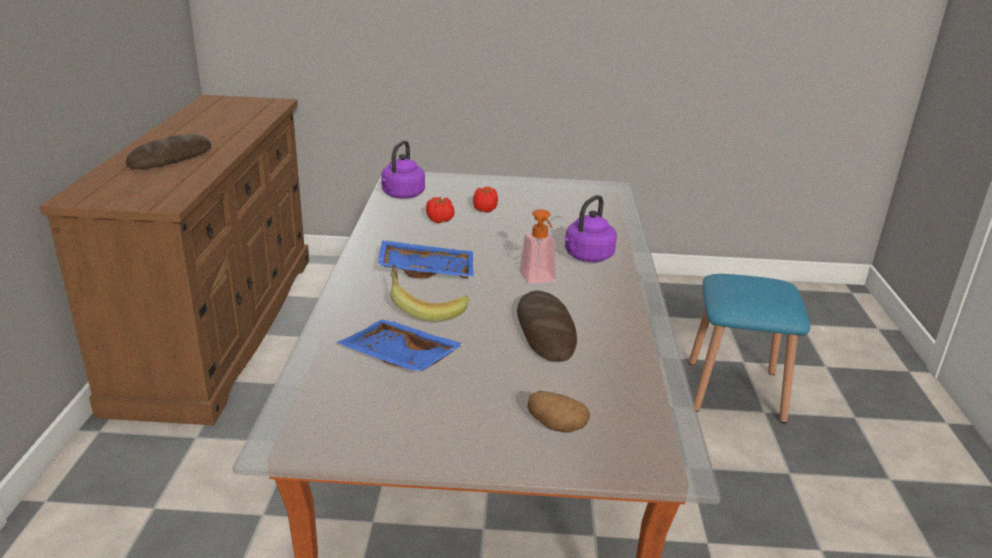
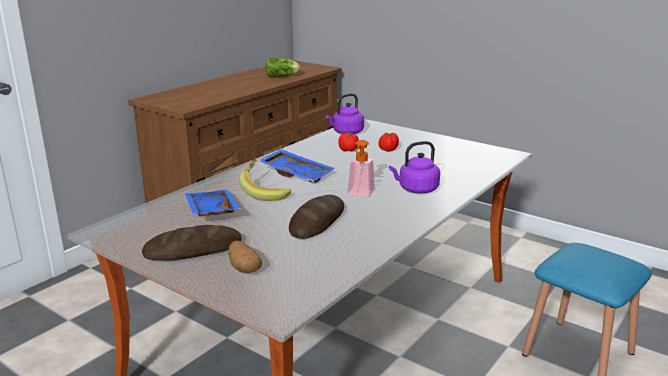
camera: 35 degrees right, 5 degrees down
(170, 158) = (220, 88): bread -> bread (193, 249)
(236, 124) = (283, 76): none -> lettuce

